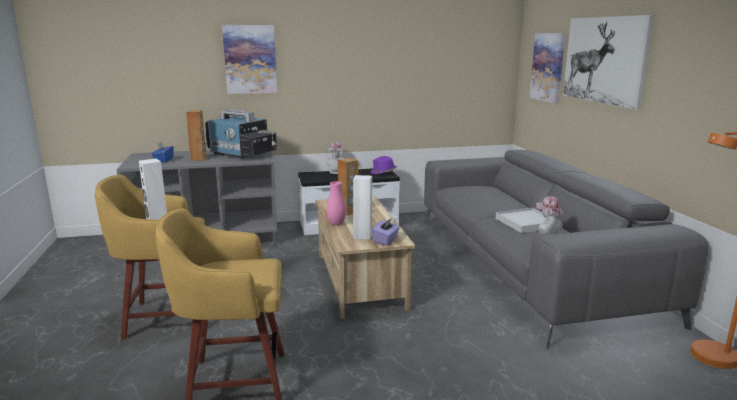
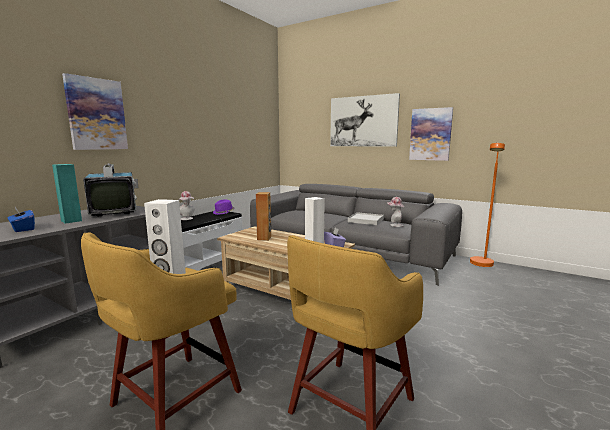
camera: 45 degrees left, 5 degrees down
(199, 159) = (71, 221): brown speaker -> turquoise speaker
(242, 154) = (114, 211): television -> television turned 105 degrees counterclockwise
(336, 224) = (277, 246): pink vase -> none
(548, 67) = (311, 130): picture -> picture (430, 134)

